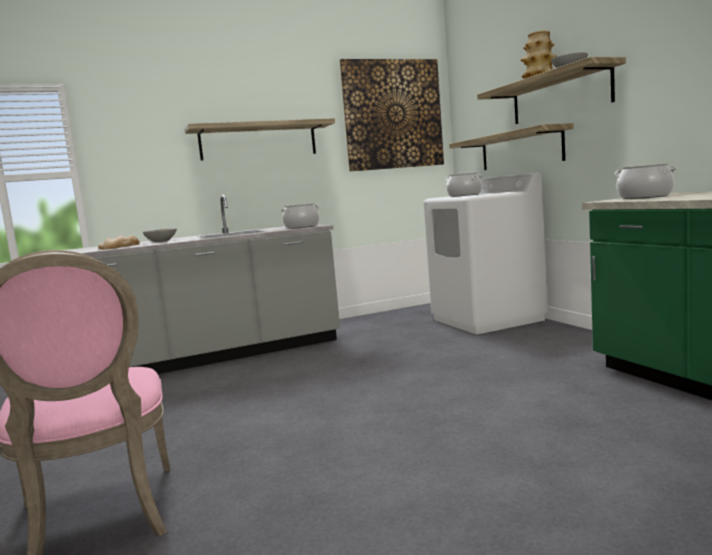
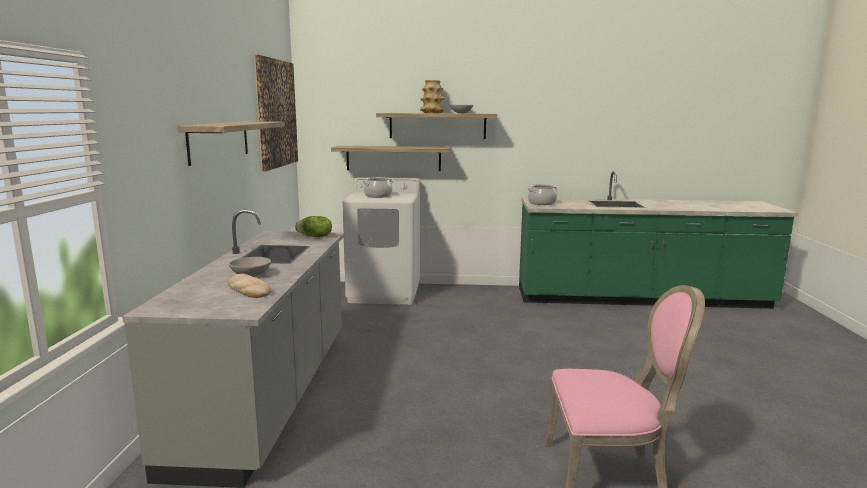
camera: 65 degrees left, 5 degrees up
(301, 227) = (315, 237): cooking pot -> lettuce

